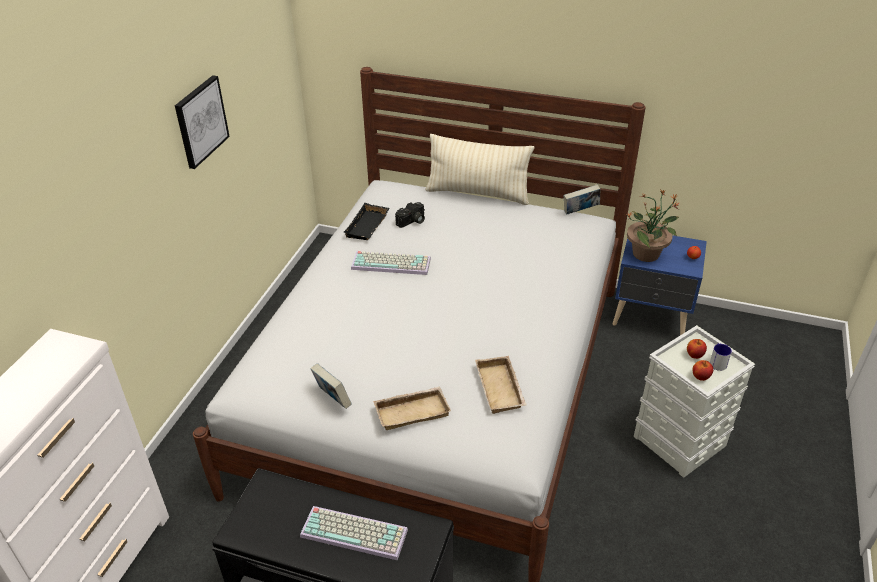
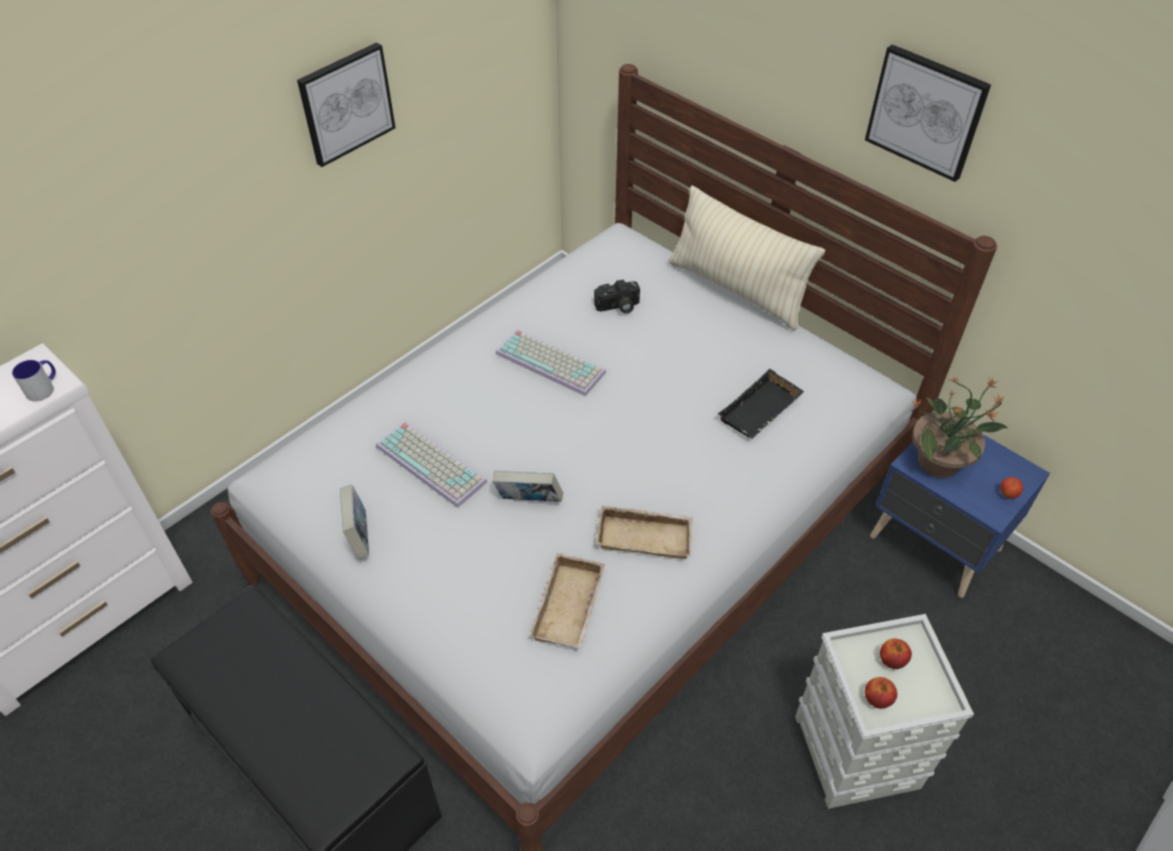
camera: 25 degrees right, 10 degrees up
(356, 532) = (303, 721): keyboard -> keyboard (433, 463)
(368, 226) = (558, 295): black tray -> black tray (760, 412)
(412, 411) = (441, 592): beige tray -> beige tray (645, 535)
(580, 212) = (864, 367): book -> book (529, 502)
(581, 39) = (926, 112): none -> picture
(717, 362) = (919, 686): mug -> mug (44, 388)

